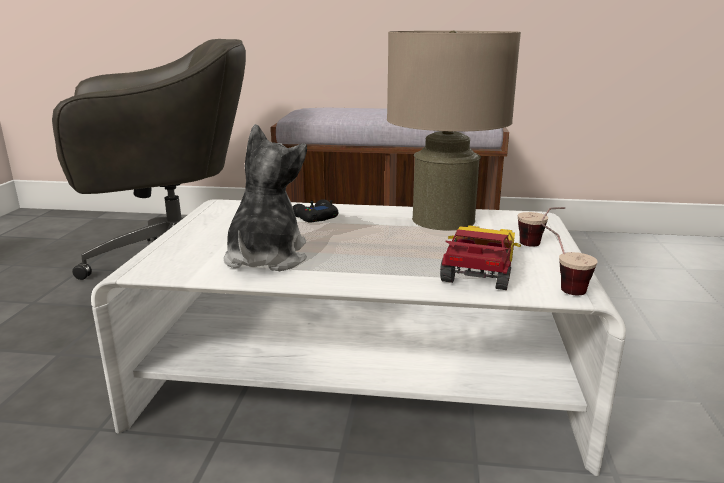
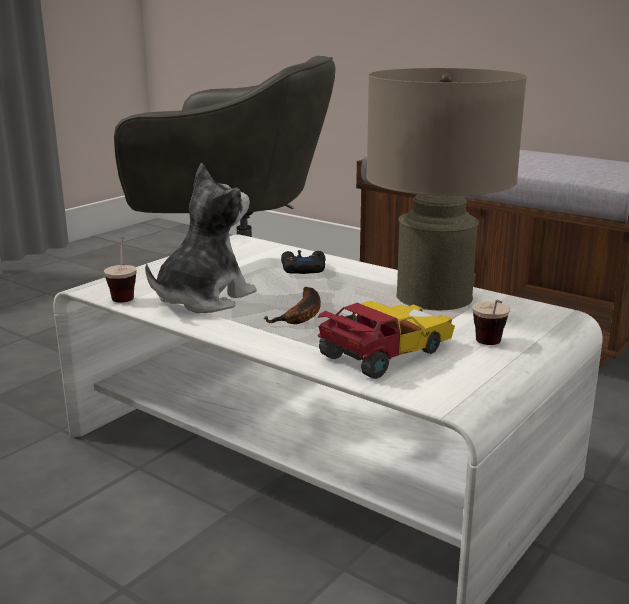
camera: 30 degrees right, 0 degrees up
(372, 254) = (302, 315): none -> banana
(560, 286) = (442, 389): cup -> cup (124, 295)

